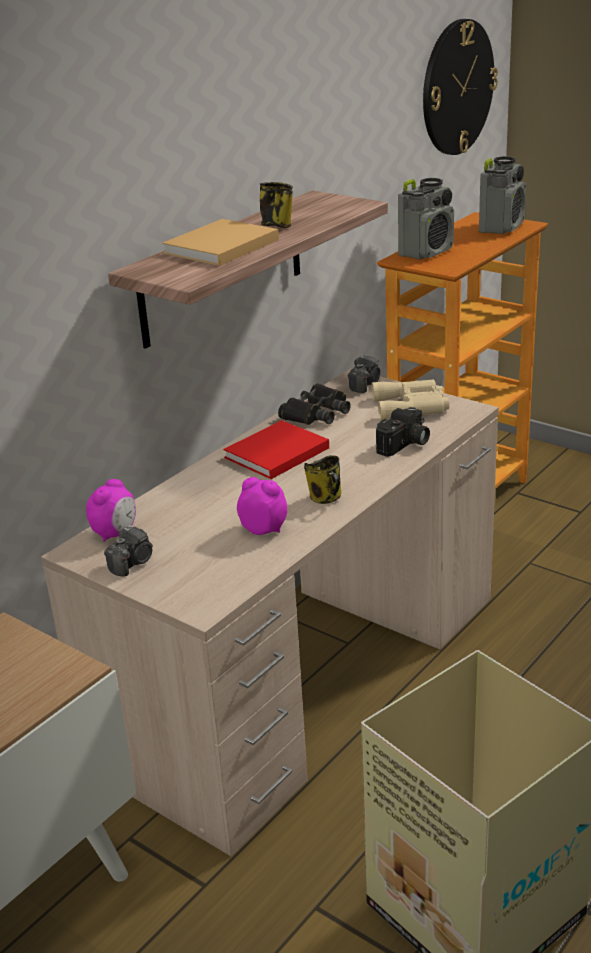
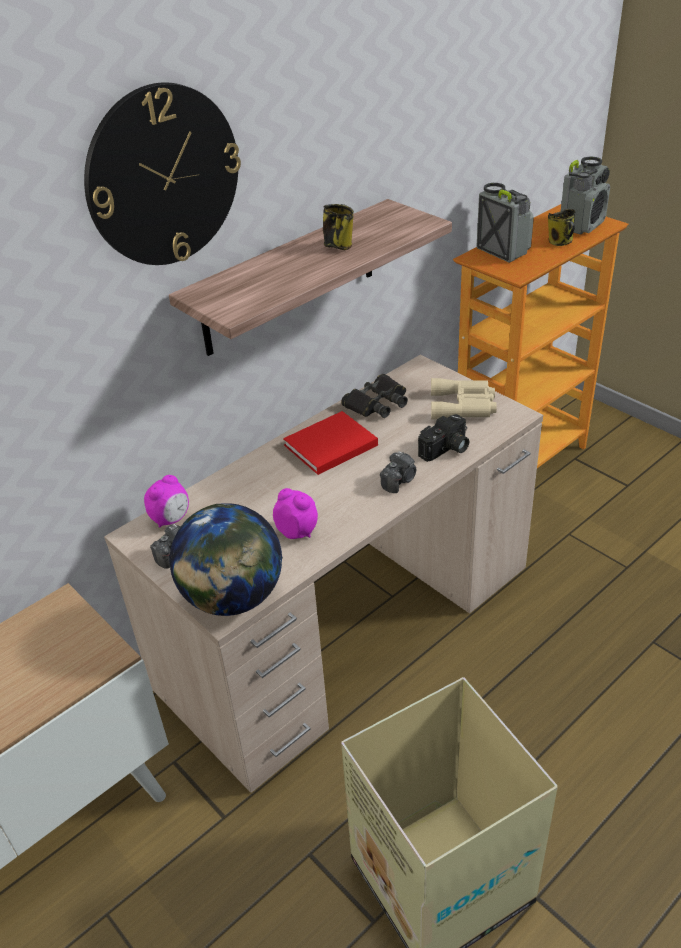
camera: 10 degrees right, 10 degrees up
(210, 593) = (233, 598): none -> globe
(219, 247) = (277, 270): beige book -> none
(326, 498) = (360, 503): mug -> mug (561, 242)
(364, 384) = (428, 375): camera -> camera (399, 480)
(426, 252) = (502, 250): radio -> radio turned 90 degrees counterclockwise
(457, 88) = (553, 86): wall clock -> wall clock (163, 176)

